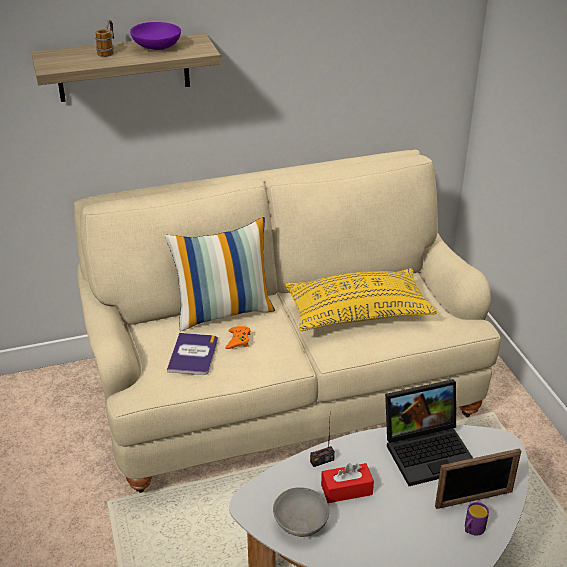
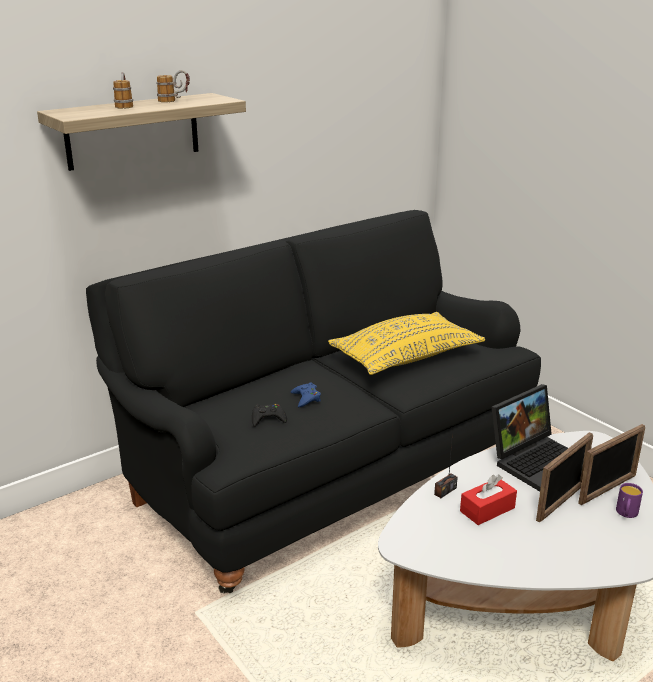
camera: 20 degrees left, 10 degrees down
(157, 47) = (174, 101): purple bowl -> mug
(193, 355) = (268, 418): book -> black game controller
(224, 311) = (272, 379): pillow -> none
(238, 340) = (306, 398): orange game controller -> blue game controller
(283, 392) = (325, 469): beige sofa -> black sofa
(301, 522) = (465, 548): grey bowl -> none
(419, 500) = (561, 502): none -> picture frame

